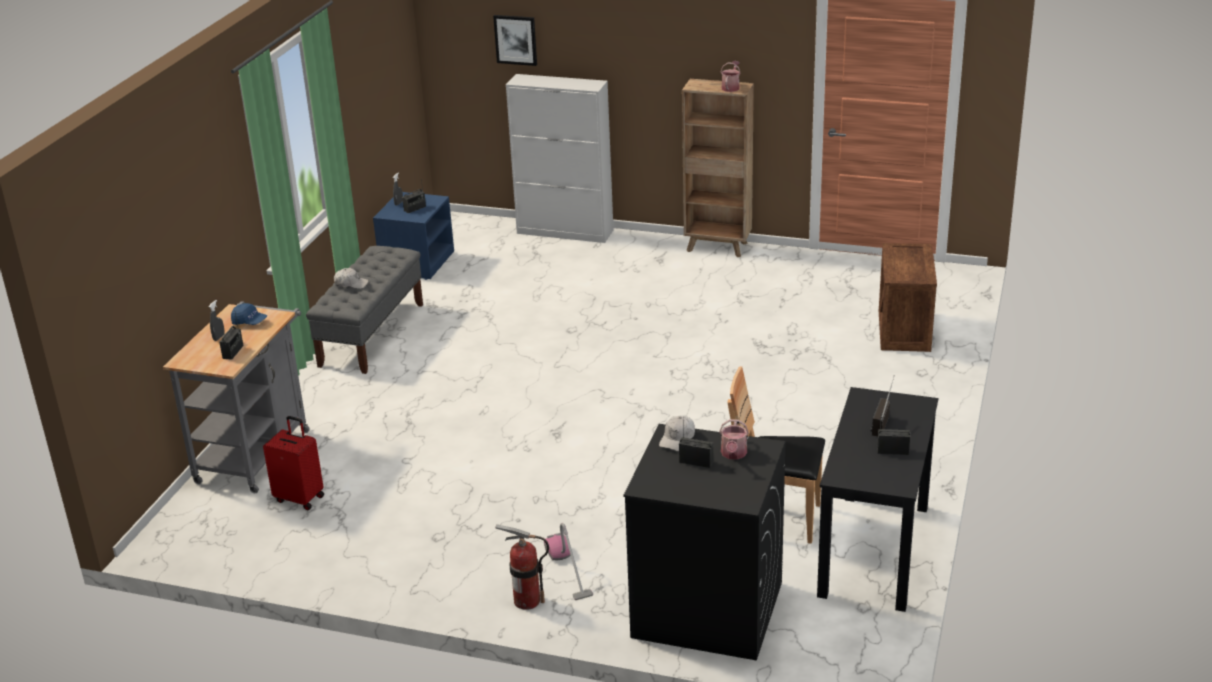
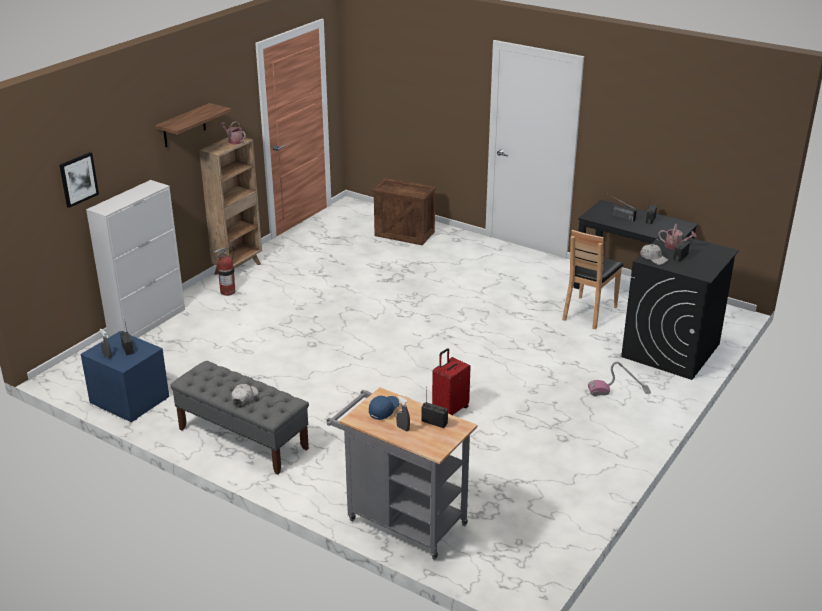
camera: 75 degrees left, 0 degrees up
(300, 498) = (484, 500): red suitcase -> red suitcase (450, 409)
(527, 601) = (646, 411): fire extinguisher -> fire extinguisher (228, 291)
(673, 41) = (184, 126): none -> shelf

